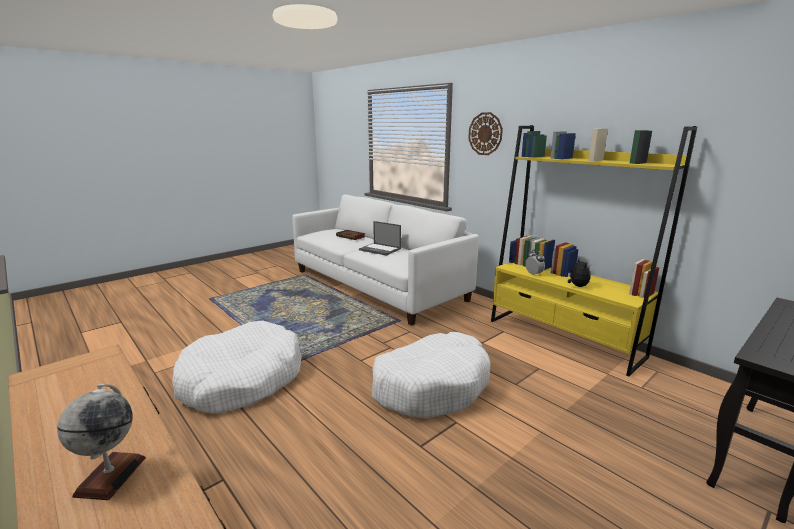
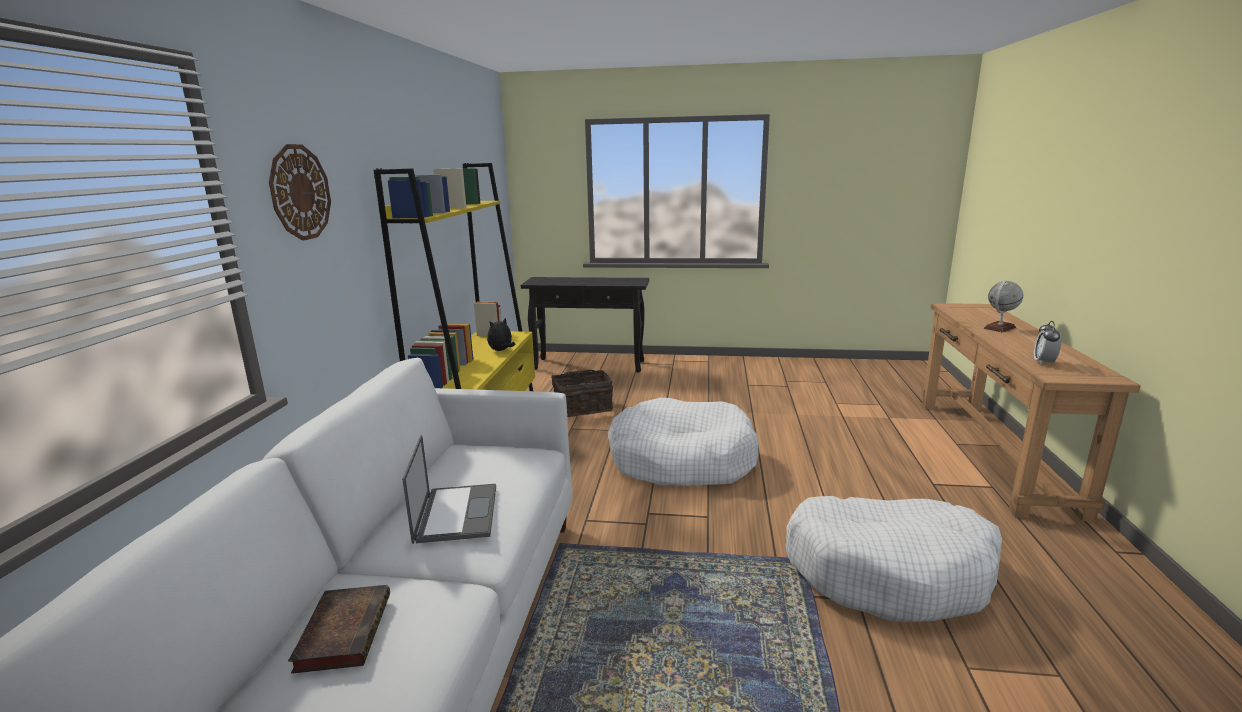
camera: 130 degrees left, 0 degrees up
(533, 274) = (483, 369): alarm clock -> alarm clock (1044, 362)
(583, 389) = (582, 408): none -> basket

